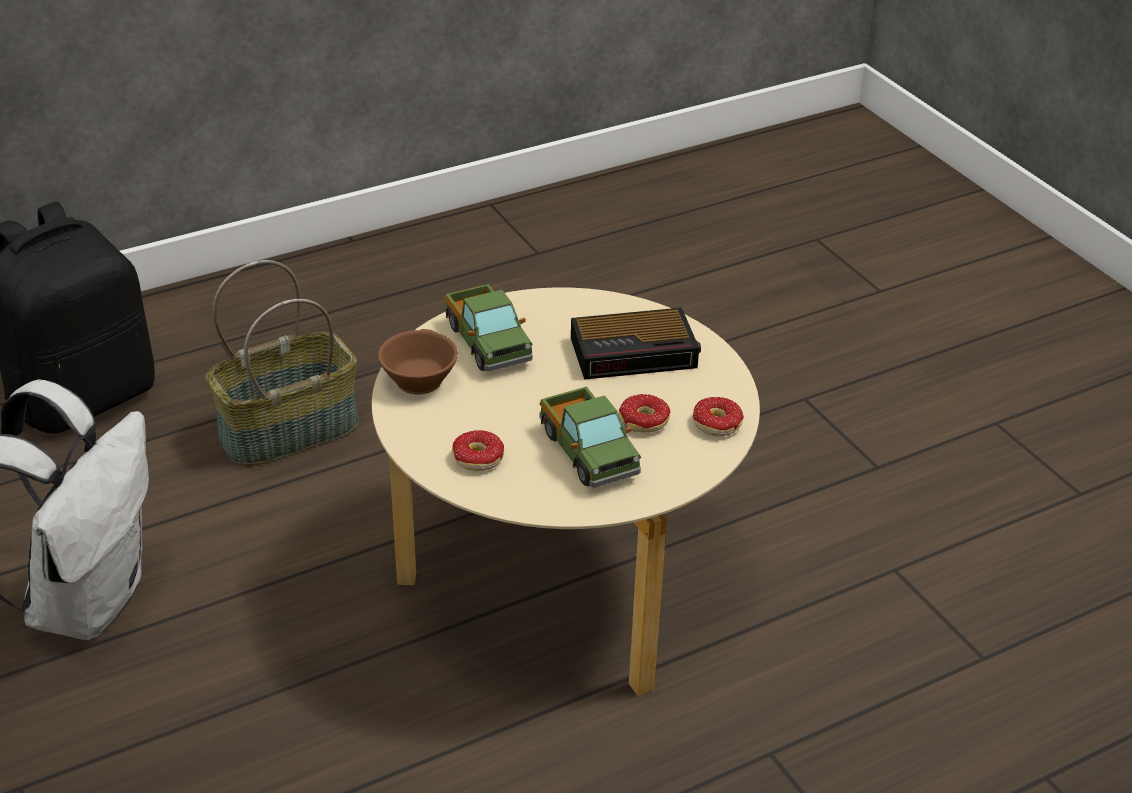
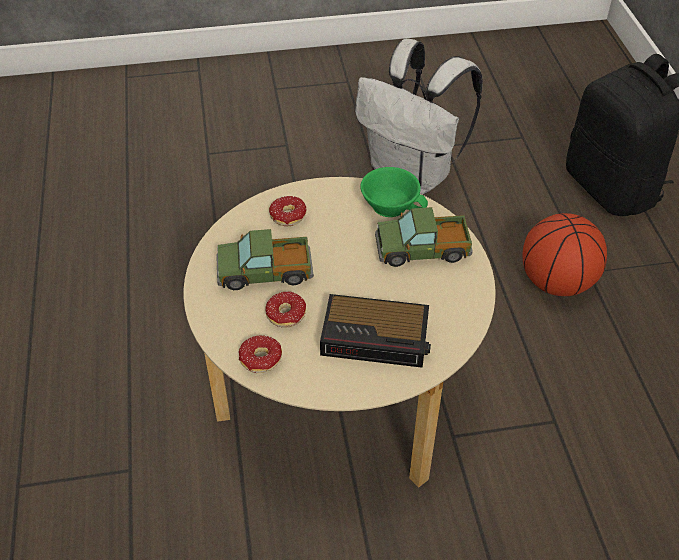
camera: 110 degrees right, 10 degrees up
(289, 429) = (556, 282): basket -> basketball
(416, 378) = (392, 204): brown cup -> green cup
(636, 352) = (377, 337): alarm clock -> alarm clock turned 90 degrees counterclockwise

